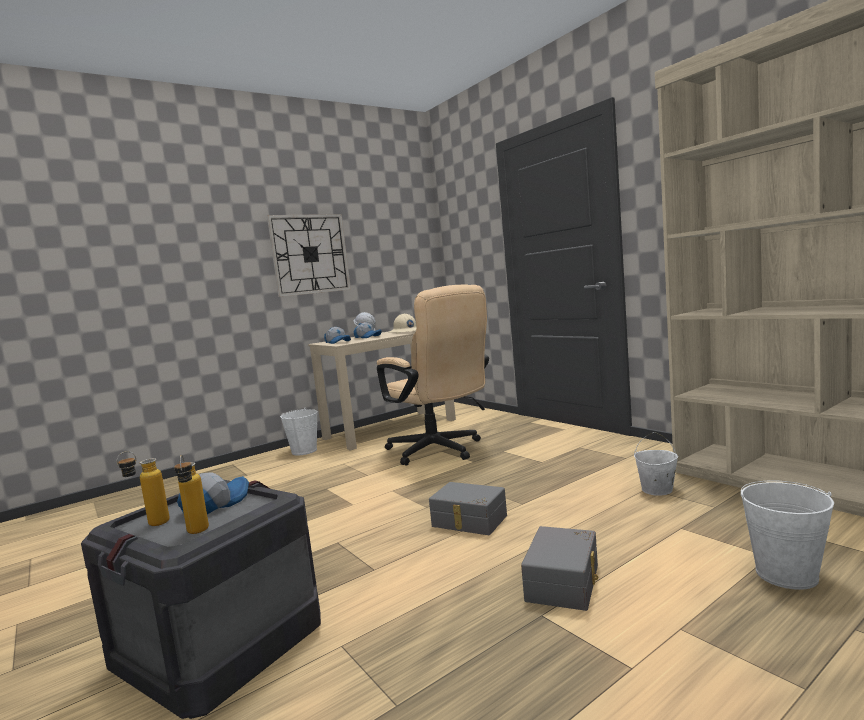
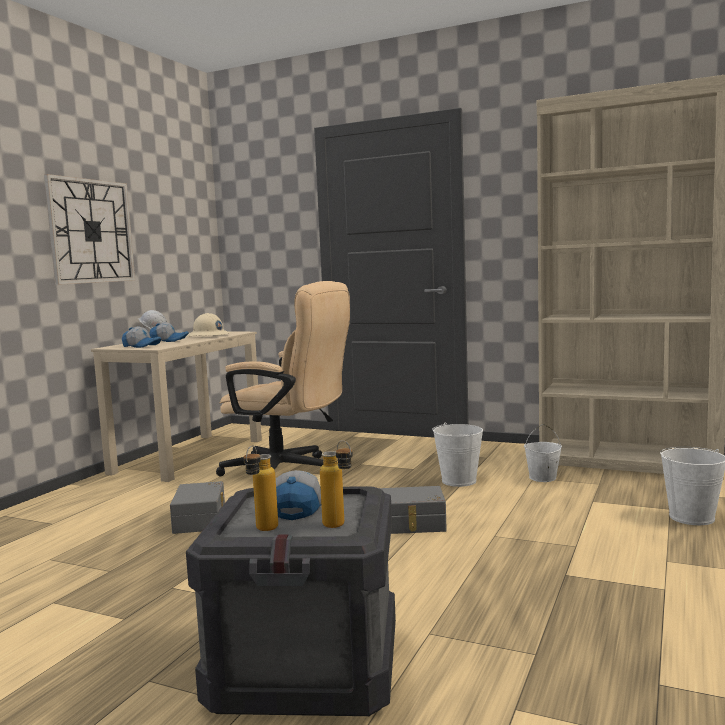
camera: 30 degrees left, 0 degrees up
(304, 451) = (100, 489): white bucket -> white bucket (459, 481)
(565, 582) = (555, 551): grey storage box -> grey storage box (201, 520)

